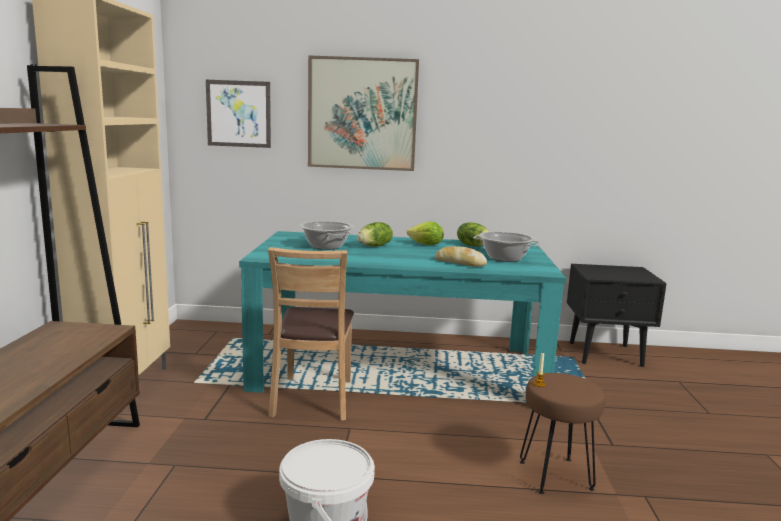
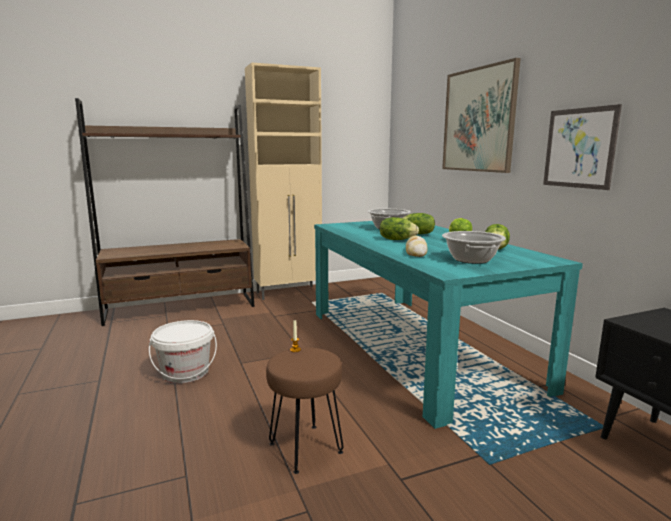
camera: 65 degrees right, 0 degrees up
(238, 114) = (416, 129): picture -> picture (579, 148)
(313, 399) = (329, 333): brown chair -> none
(394, 256) = (397, 239): none -> lettuce

